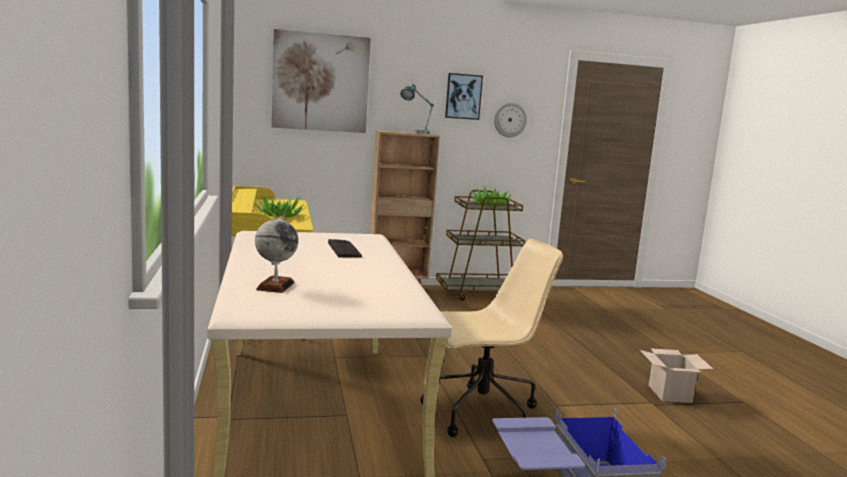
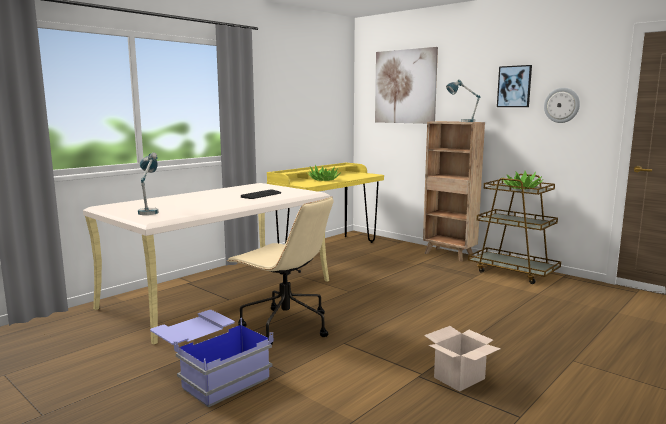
camera: 55 degrees right, 0 degrees up
(275, 286) = (157, 201): globe -> none
(350, 302) = (149, 211): none -> table lamp

